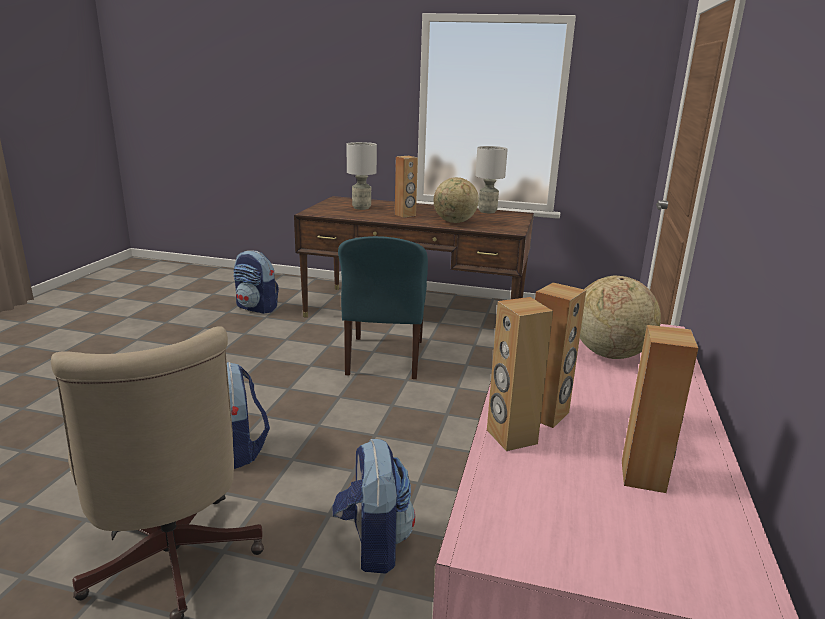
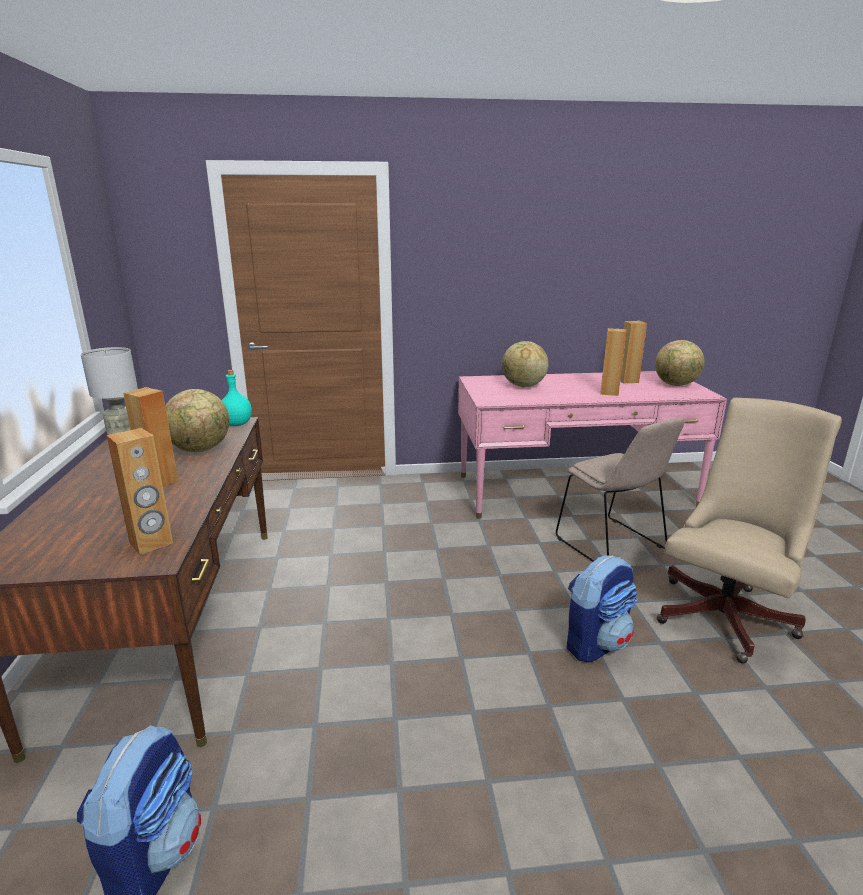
camera: 110 degrees left, 0 degrees up
(362, 208) = (99, 524): grey table lamp -> none
(373, 544) = (612, 545): backpack -> beige chair
(384, 359) = (342, 608): blue chair -> none
(507, 230) = (237, 424): none -> turquoise bottle
(511, 437) = (638, 396): brown speaker -> brown speaker (151, 543)
(592, 539) = (676, 385): none -> globe

